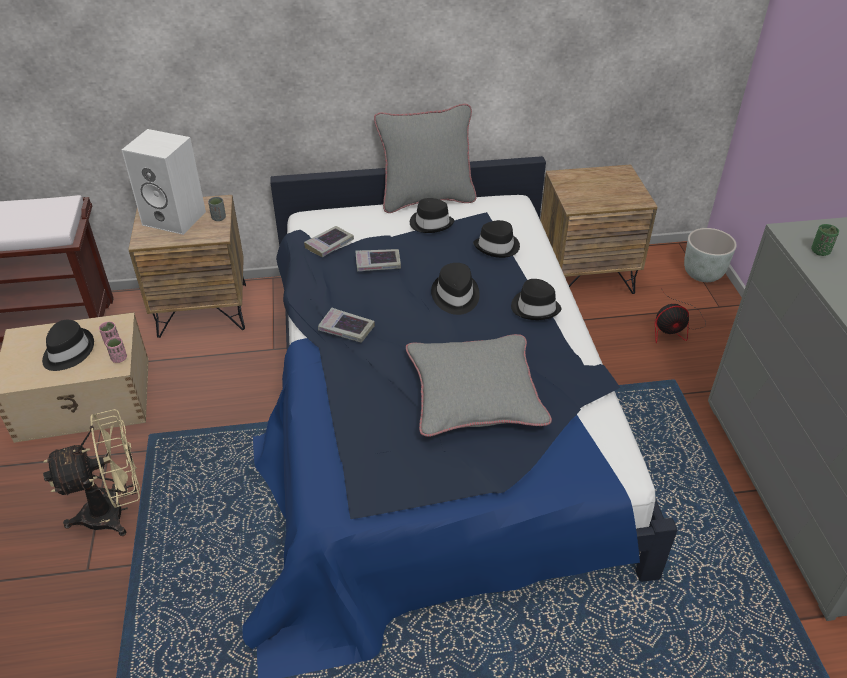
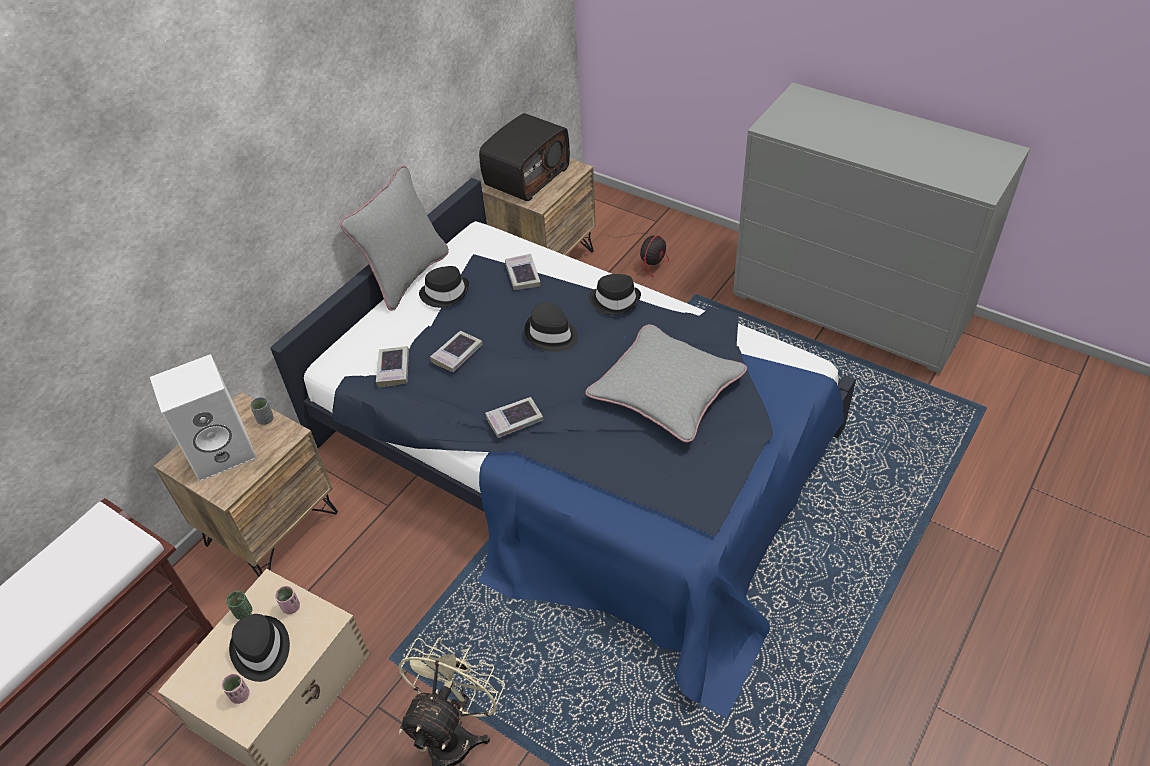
camera: 45 degrees left, 5 degrees up
(119, 358) = (320, 612): pink cup -> pink cup (240, 695)
(497, 247) = (522, 275): black hat -> book
(594, 183) = (526, 176): none -> radio
(703, 274) = (618, 204): grey planter -> none
(820, 251) = (800, 129): green cup -> green cup (243, 612)

